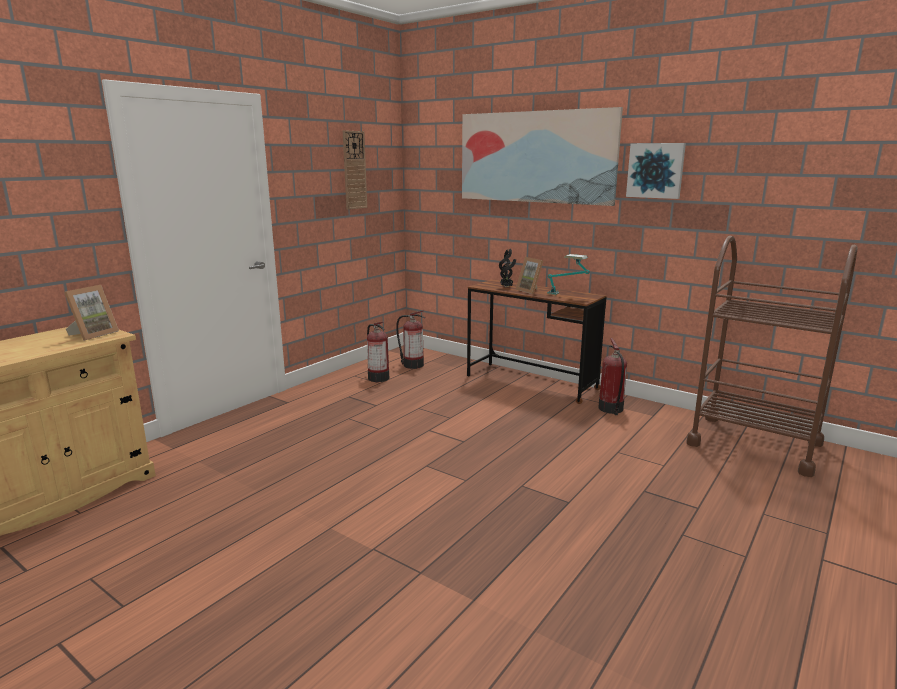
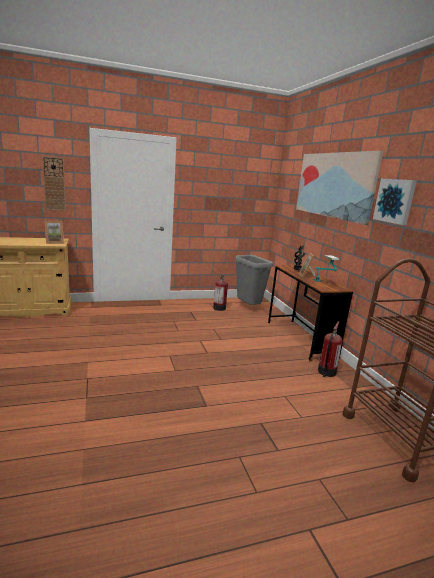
camera: 35 degrees right, 0 degrees up
(354, 170) = (237, 184): wall clock -> wall clock (54, 184)
(412, 365) = (247, 307): fire extinguisher -> grey trash can

